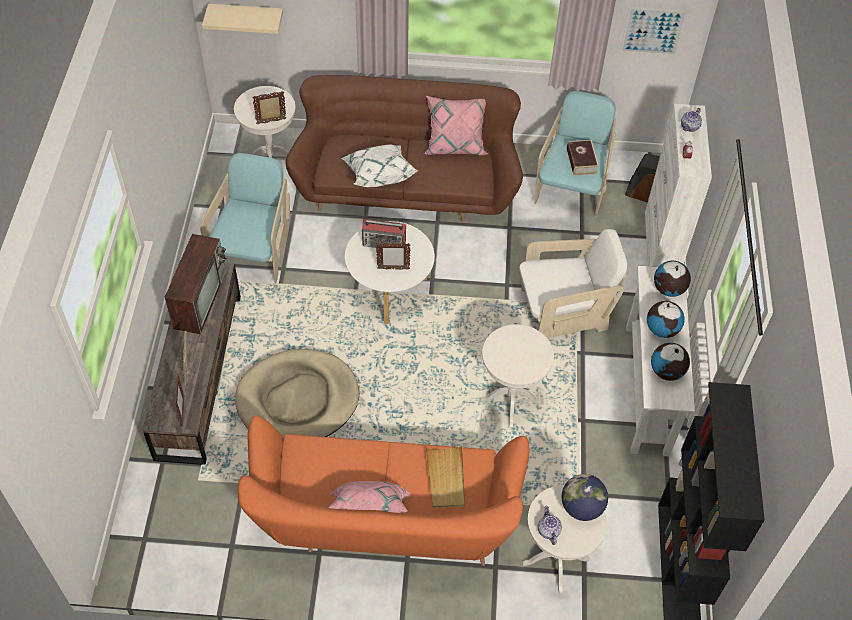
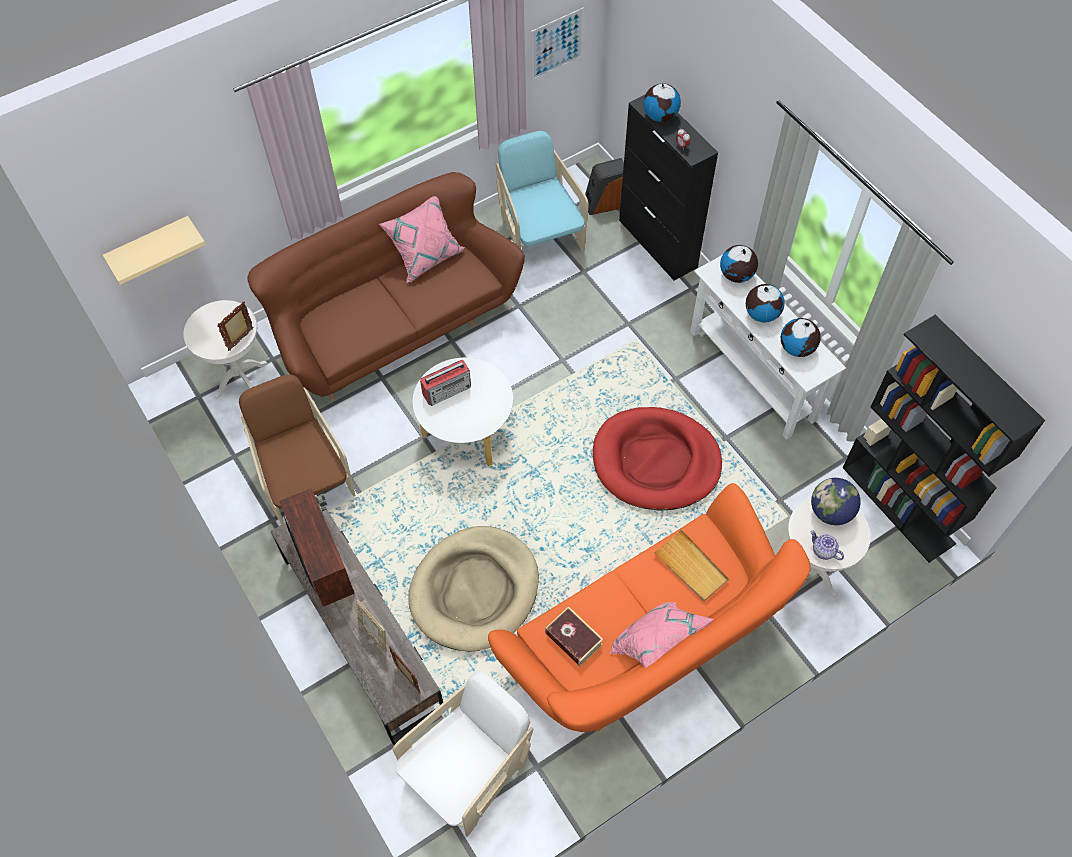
camera: 35 degrees left, 5 degrees up
(254, 251) = (305, 479): turquoise armchair -> brown armchair
(378, 174) = (381, 328): white pillow -> none
(393, 269) = (477, 409): picture frame -> none
(510, 401) = (656, 461): white side table -> red dog bed
(563, 312) = (630, 353): white armchair -> white armchair (468, 770)
(581, 161) = (549, 205): book -> book (573, 639)
(660, 247) = (658, 244): white cabinet -> black cabinet
(690, 126) = (660, 116): teapot -> globe

